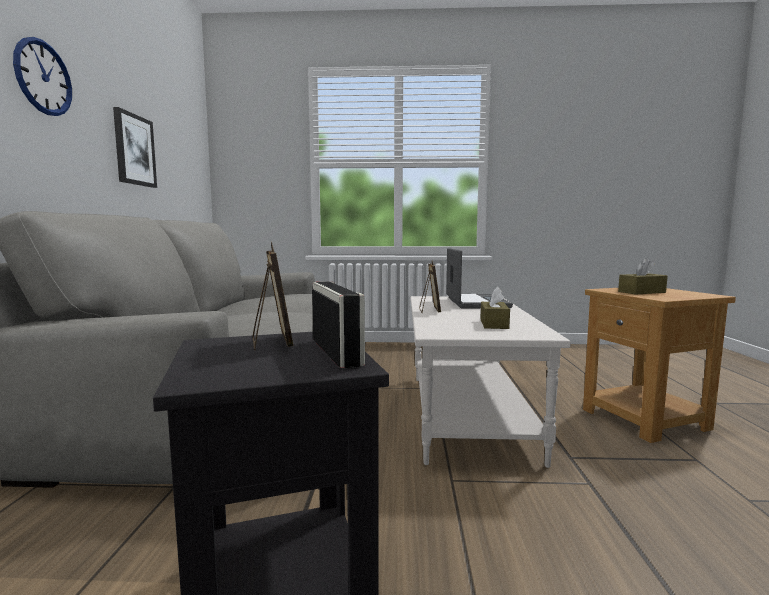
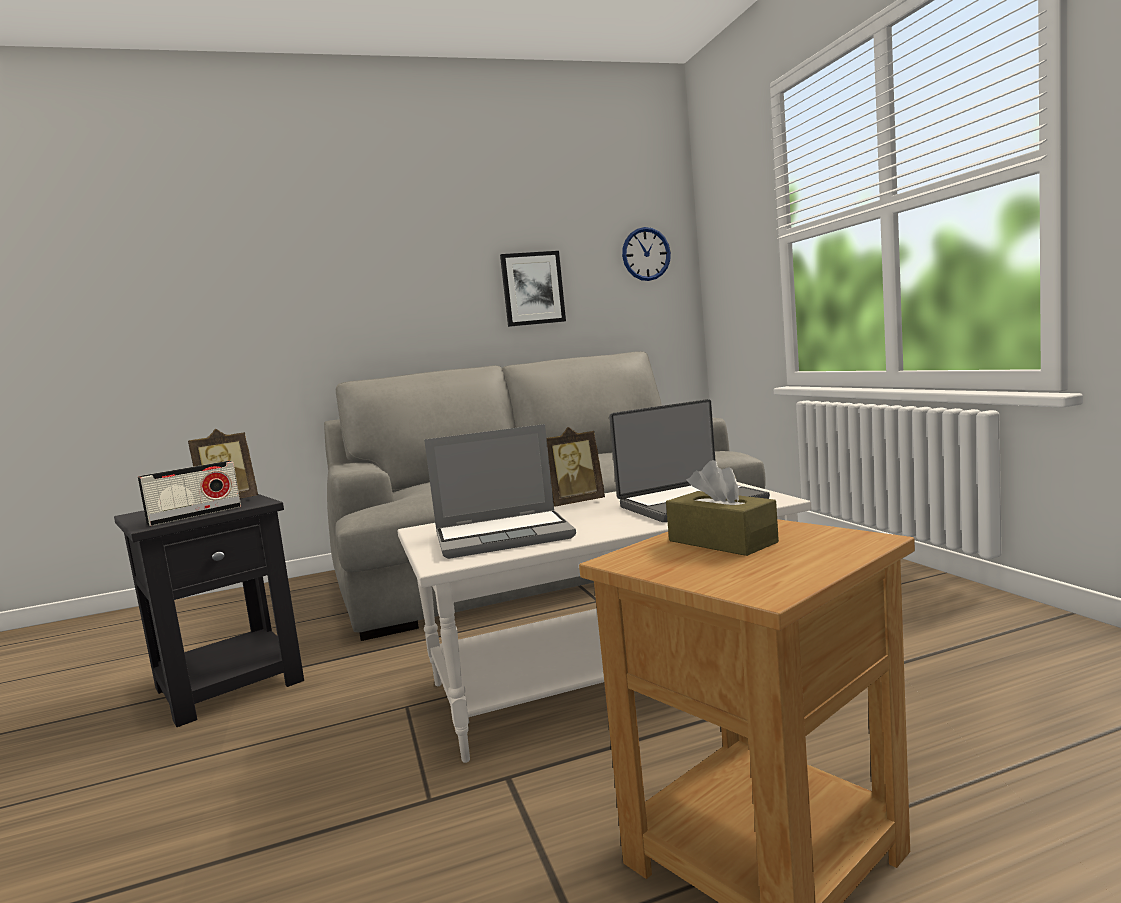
camera: 70 degrees right, 0 degrees up
(43, 77) = (413, 261): wall clock -> wall clock (646, 254)
(494, 324) = (505, 536): brown tissue box -> laptop

